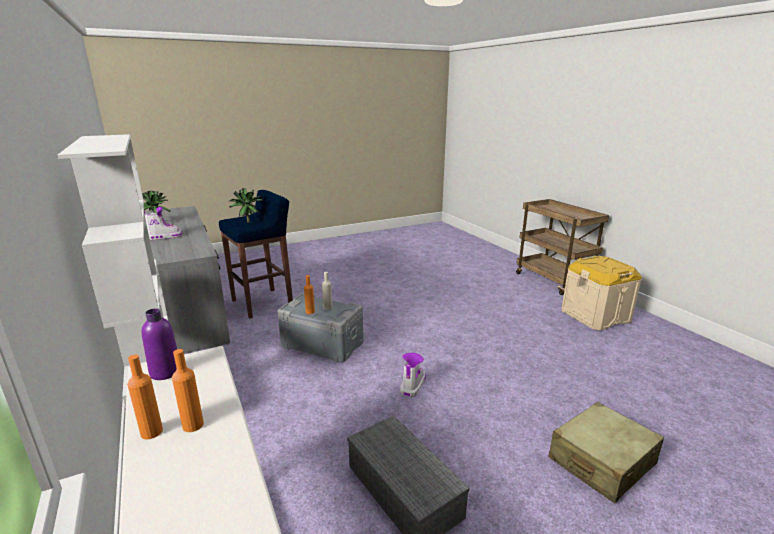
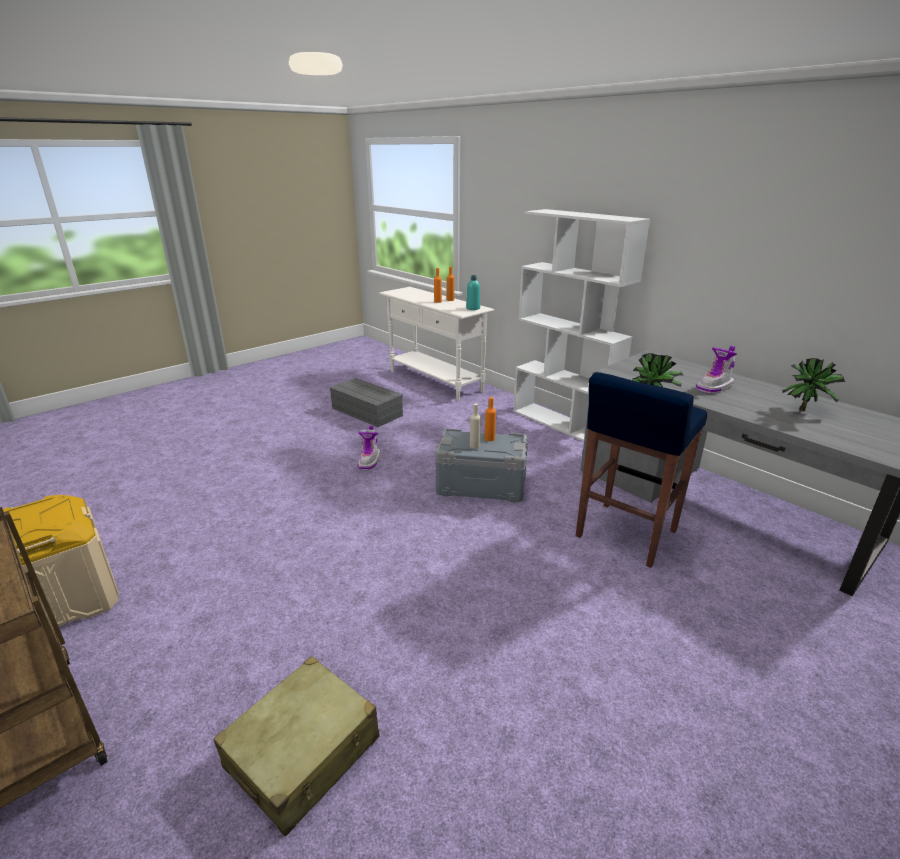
camera: 165 degrees right, 5 degrees up
(165, 372) = (473, 308): purple bottle -> turquoise bottle
(601, 461) = (233, 436): beige suitcase -> beige suitcase (304, 753)

